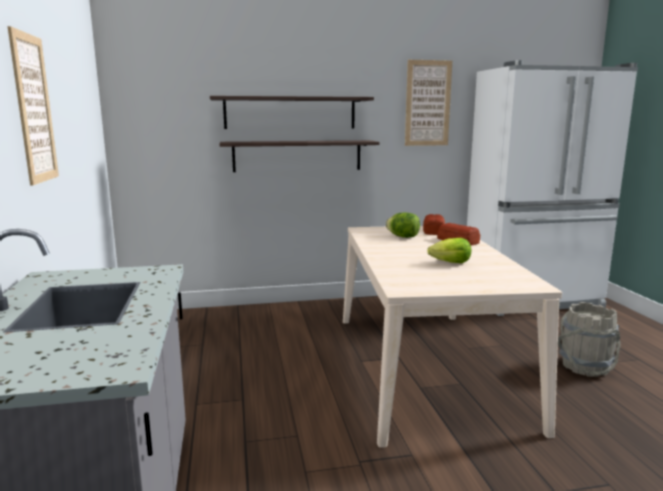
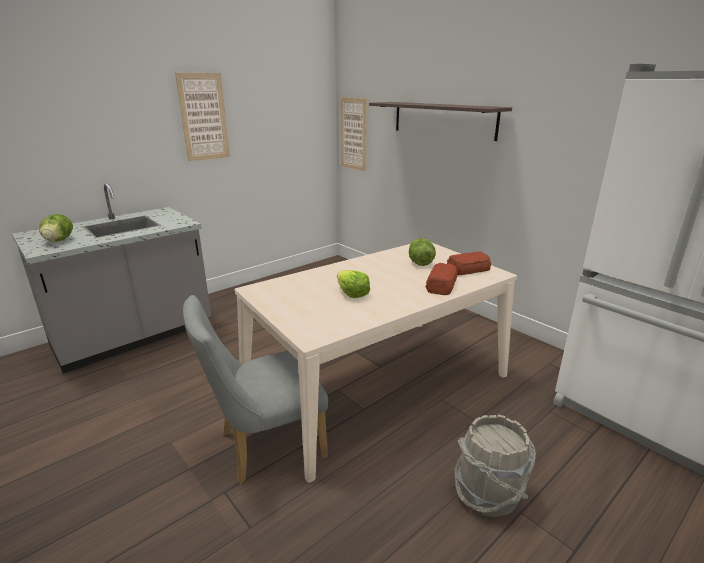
camera: 60 degrees right, 10 degrees up
(71, 352) = (58, 240): none -> lettuce
(297, 156) = (444, 162): shelf -> none
(428, 103) = (588, 117): picture -> picture (353, 134)
(491, 451) = (265, 446): none -> grey chair

